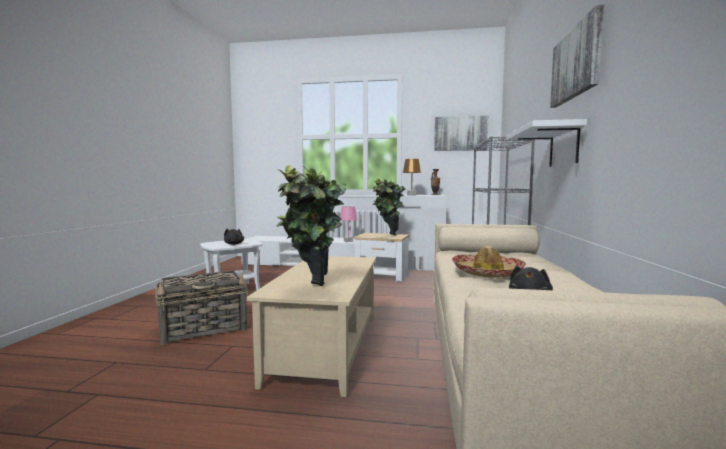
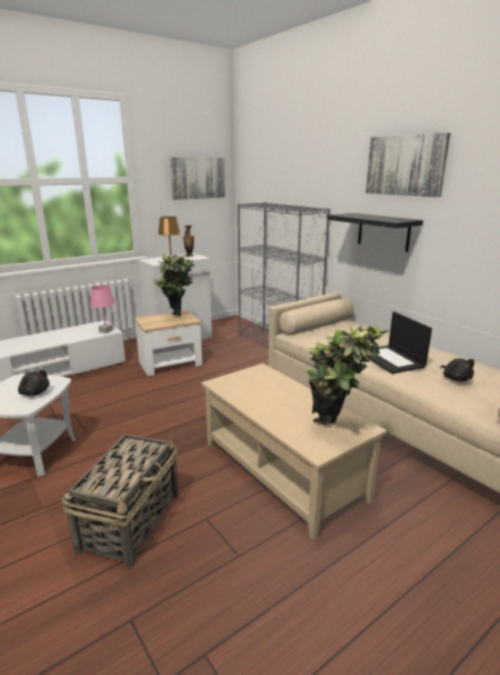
camera: 45 degrees left, 15 degrees up
(487, 272) = (391, 359): hat -> laptop
(564, 146) = (383, 232): white shelf -> black shelf

